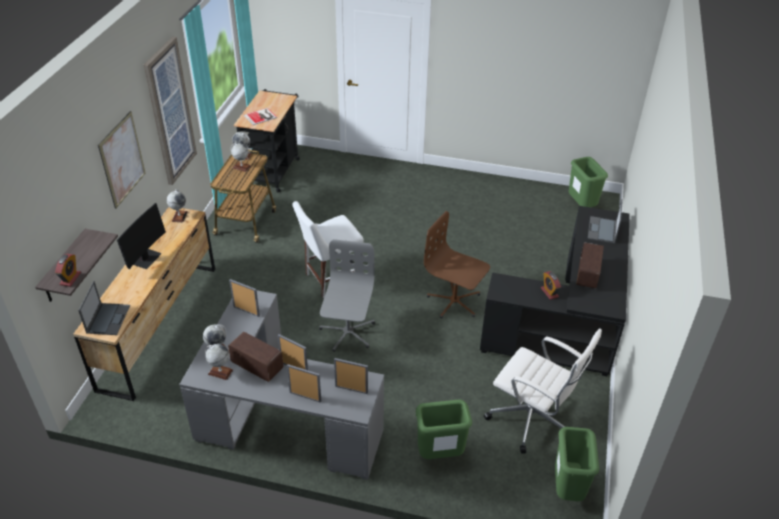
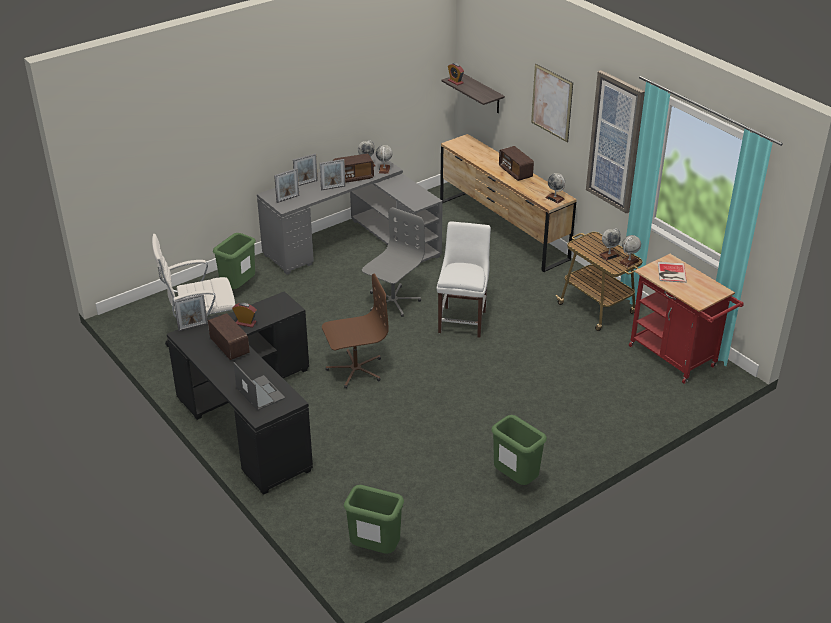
camera: 130 degrees right, 5 degrees down
(108, 318) = (466, 146): laptop -> none
(145, 259) = (515, 172): monitor -> radio
(246, 311) = (412, 195): picture frame -> picture frame (193, 327)
(273, 170) = (676, 359): black cart -> red cart
(347, 332) = (392, 301): grey office chair -> grey office chair turned 105 degrees counterclockwise
(568, 489) = (142, 322): green trash can -> green trash can (514, 480)

